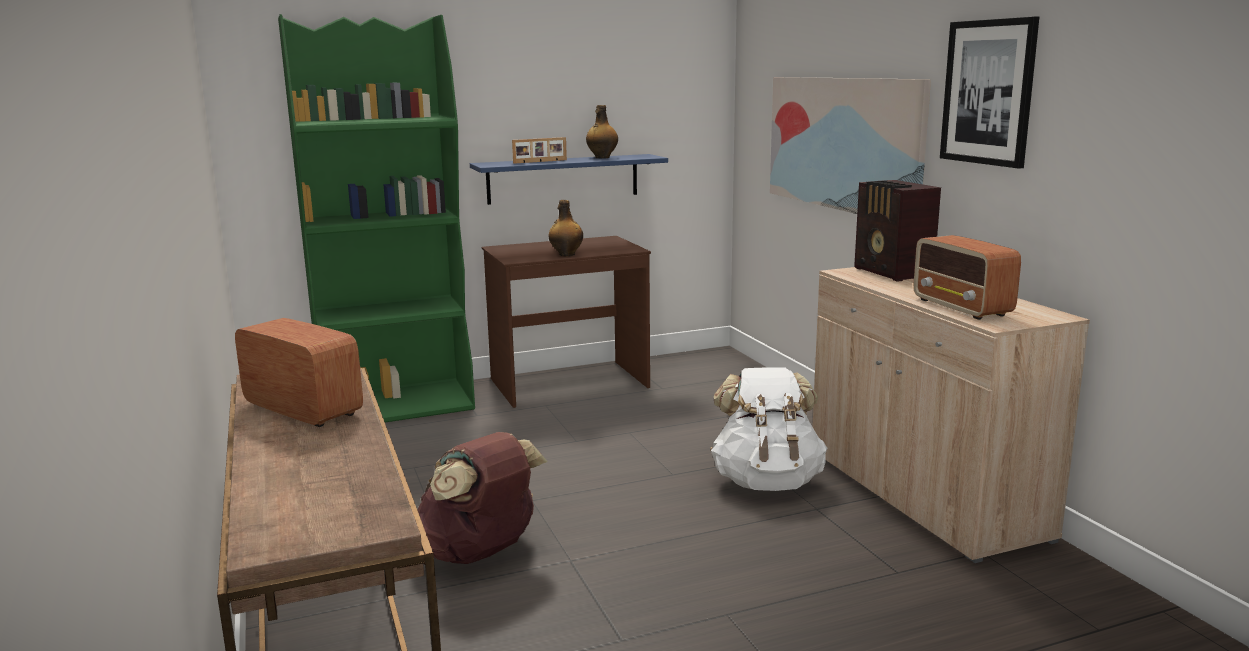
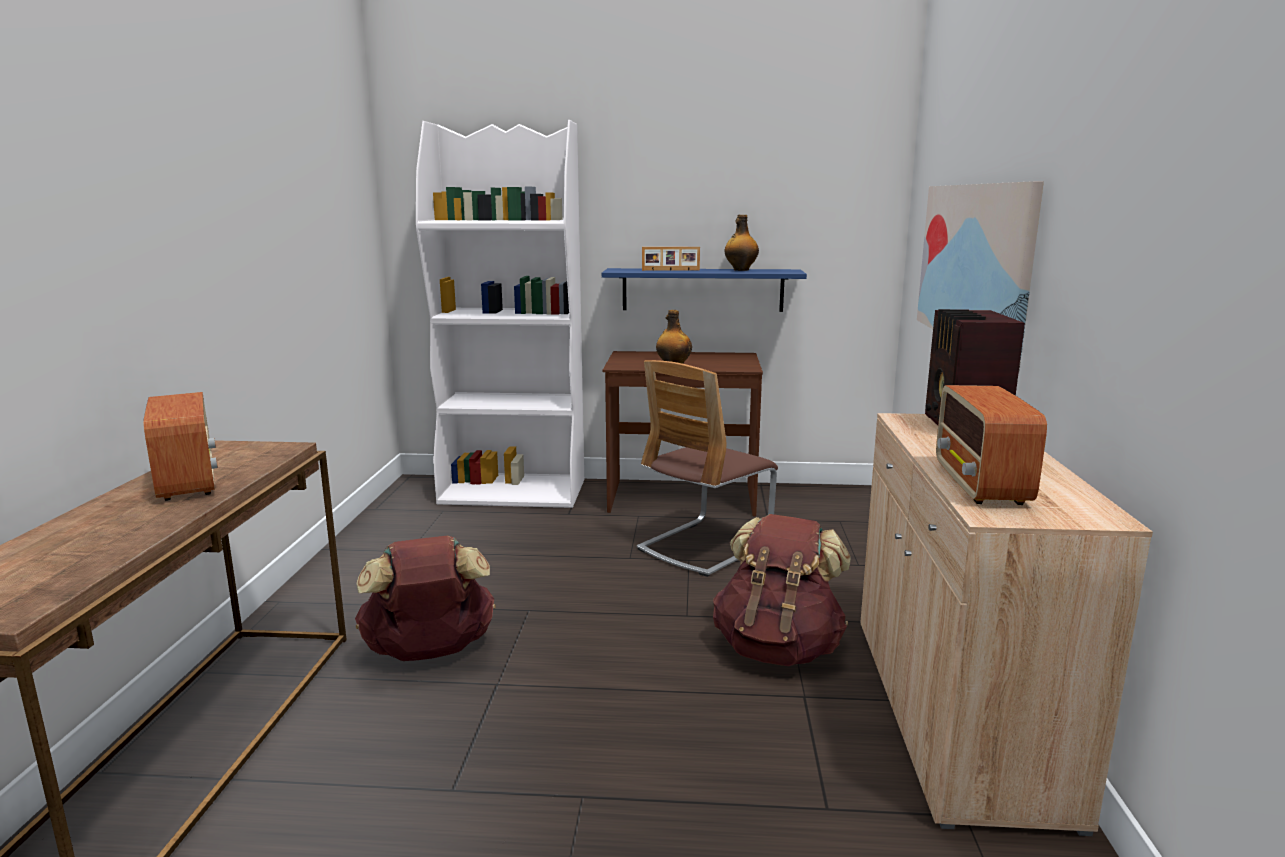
camera: 25 degrees right, 0 degrees up
(398, 405) = (514, 492): green bookcase -> white bookcase
(632, 419) = (704, 546): none -> chair
(767, 481) = (778, 648): white backpack -> brown backpack
(988, 92) = (1090, 196): picture -> none

